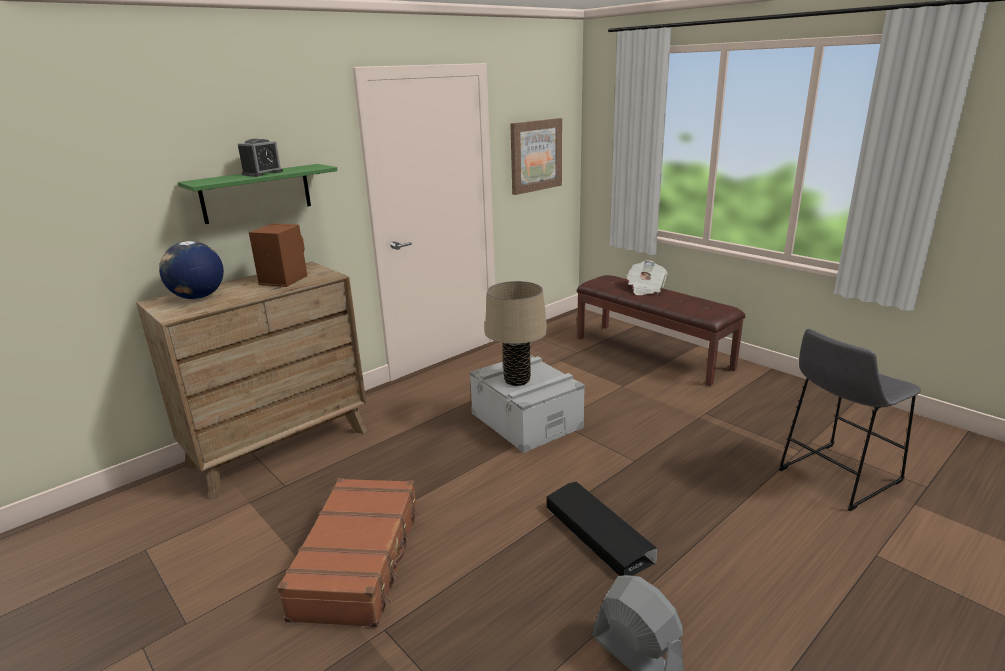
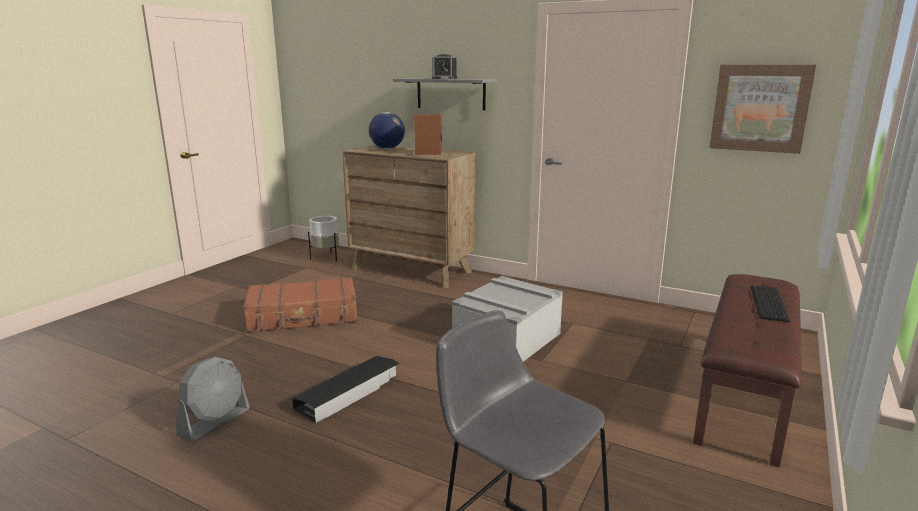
camera: 70 degrees right, 5 degrees down
(125, 522) = (326, 258): none -> white planter
(256, 193) = (450, 93): green shelf -> grey shelf
(517, 380) = (500, 293): beige table lamp -> none
(645, 289) = (767, 303): newspaper -> keyboard

